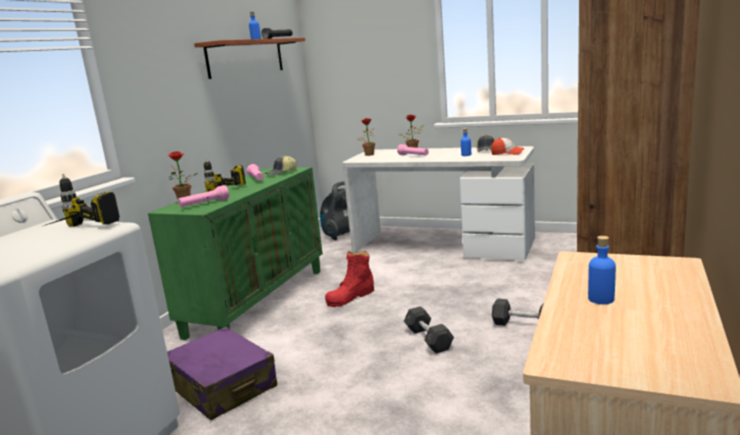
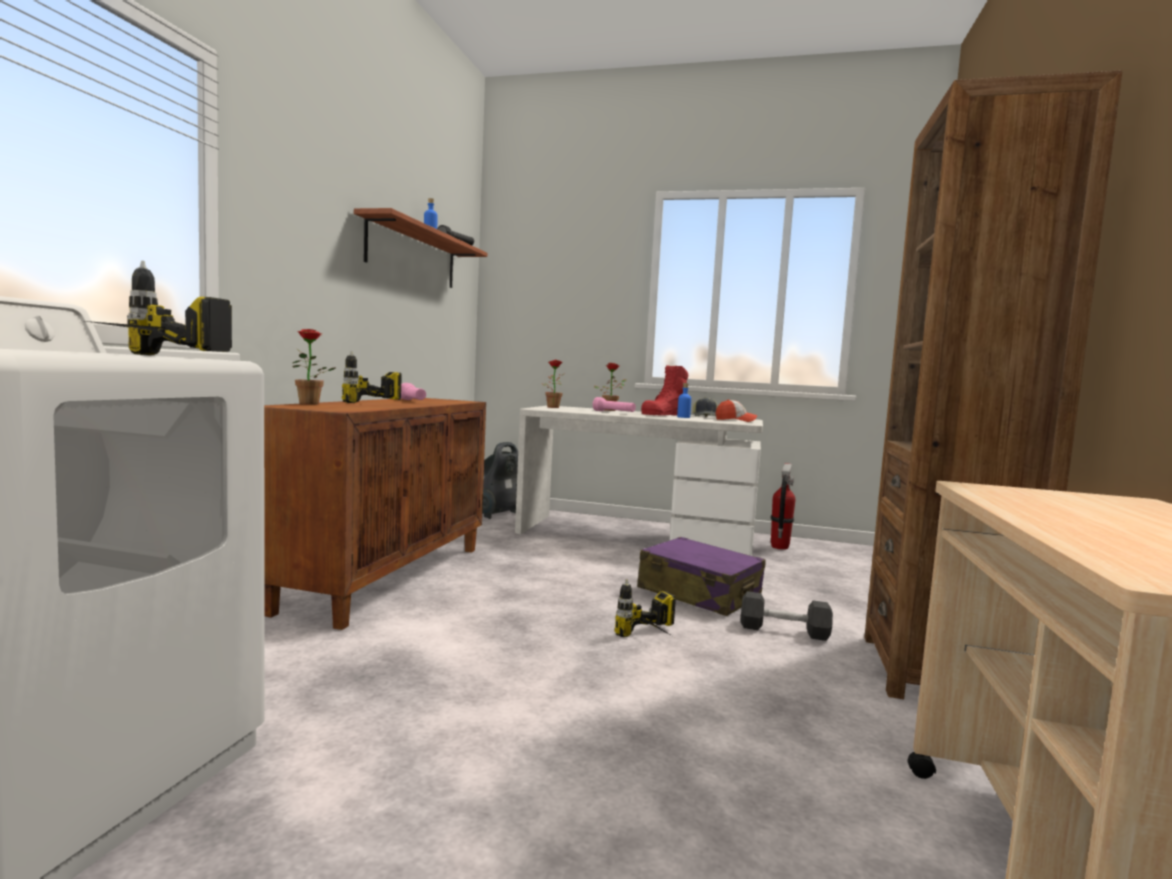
camera: 10 degrees left, 10 degrees down
(204, 204) = (343, 407): pink flashlight -> none
(222, 386) = (336, 686): purple suitcase -> purple suitcase (699, 593)
(257, 301) = (386, 577): green cabinet -> brown cabinet
(281, 173) = (446, 401): cap -> none
(351, 297) = (526, 582): red boot -> red boot (664, 415)
(428, 339) = (655, 640): grey dumbbell -> power drill
(554, 245) = (779, 547): none -> fire extinguisher
(601, 299) = (1091, 520): blue bottle -> none

